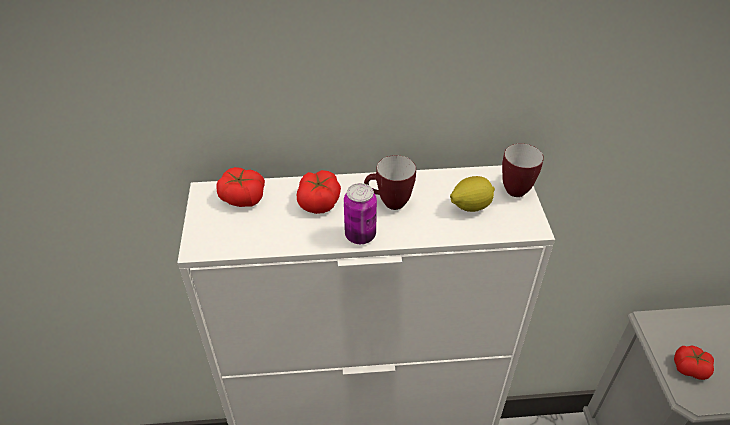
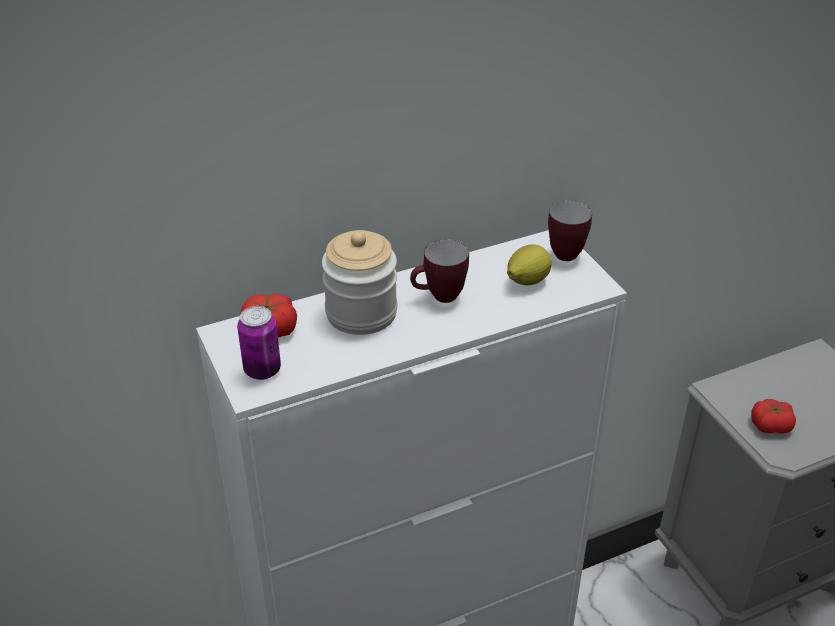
camera: 20 degrees left, 5 degrees down
(319, 201) = (361, 313): tomato -> jar
(360, 235) = (426, 336): can -> can (262, 370)

